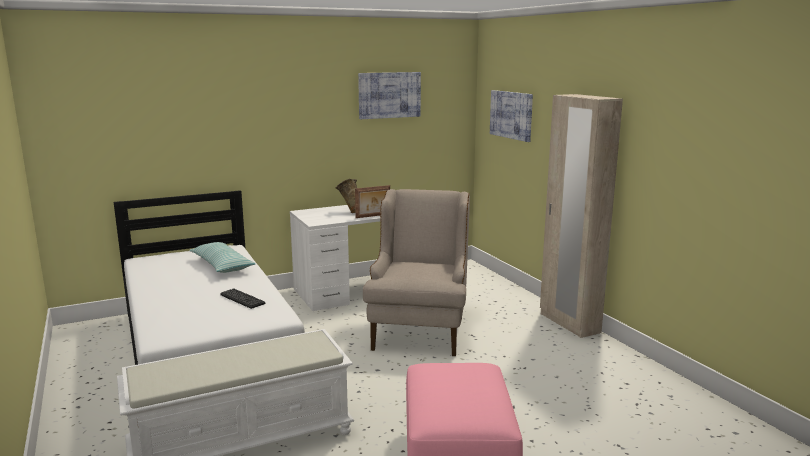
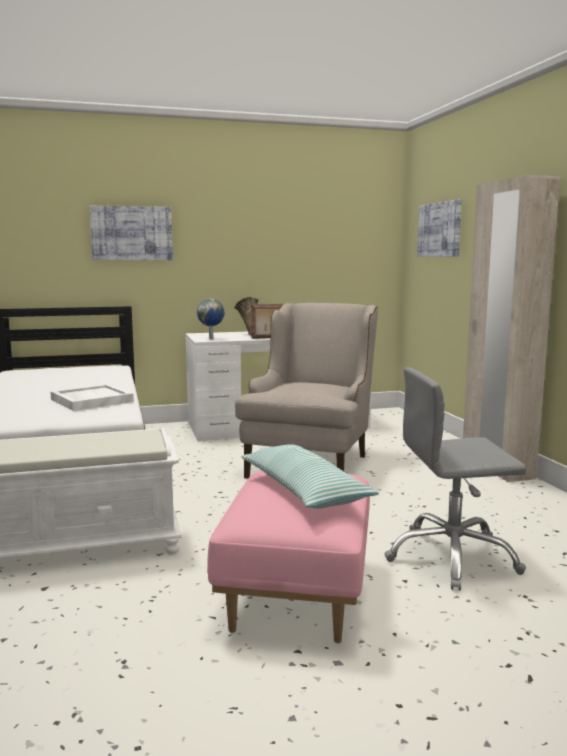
camera: 10 degrees right, 5 degrees down
(222, 265) = (93, 377): pillow -> pillow (304, 491)
(242, 299) = (91, 400): keyboard -> white tray
(320, 220) = (211, 338): none -> globe
(389, 95) = (302, 211): picture -> picture (131, 233)
(559, 415) = (452, 557): none -> grey office chair

